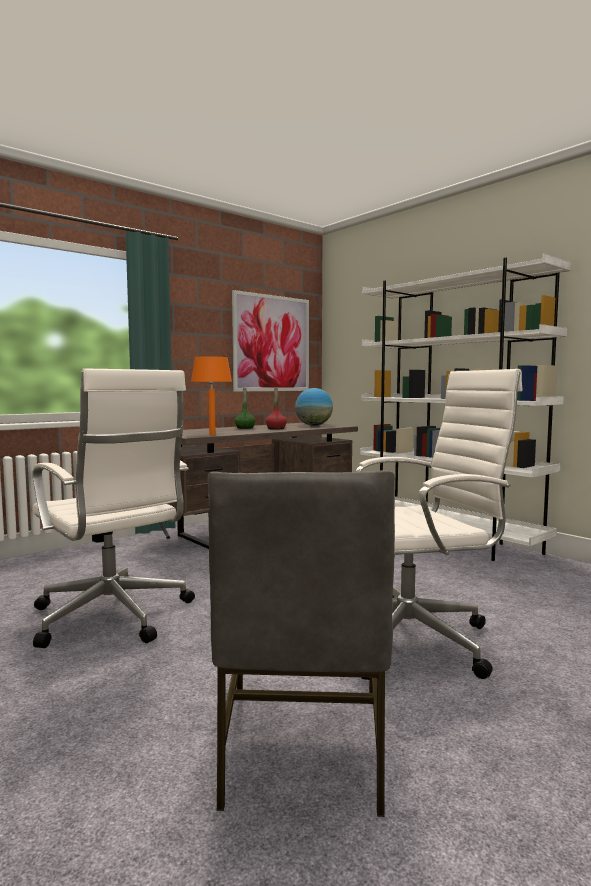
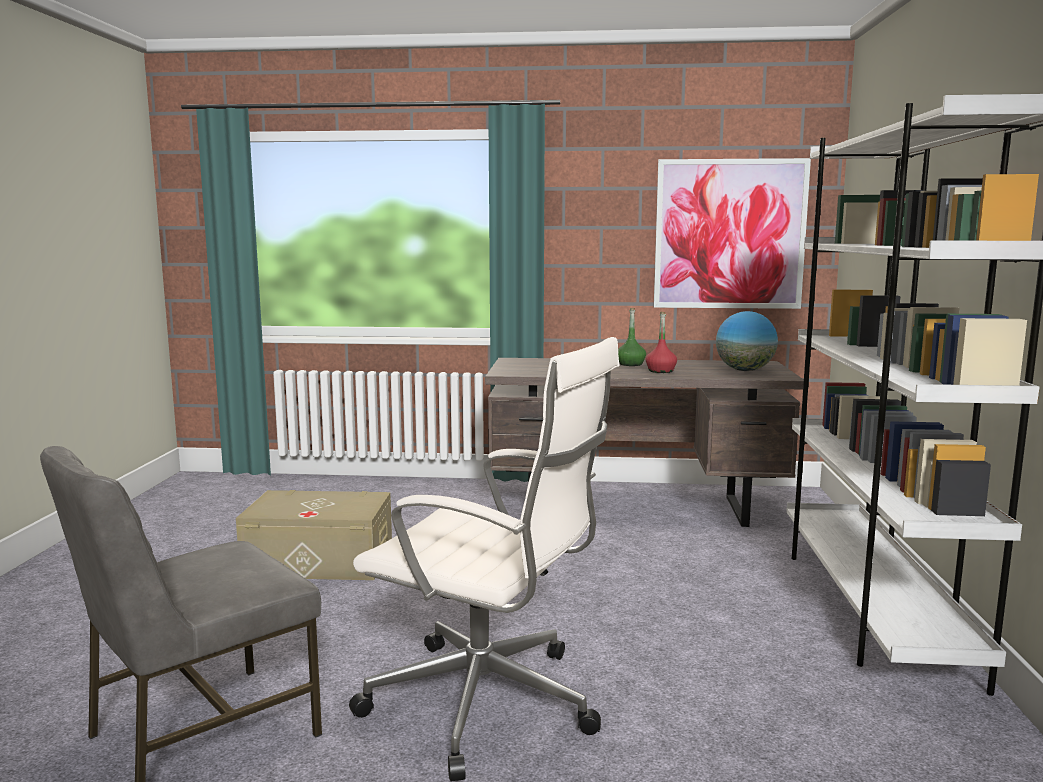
camera: 45 degrees right, 5 degrees up
(113, 617) = (319, 561): white office chair -> beige storage box
(212, 435) = (535, 373): orange table lamp -> none

